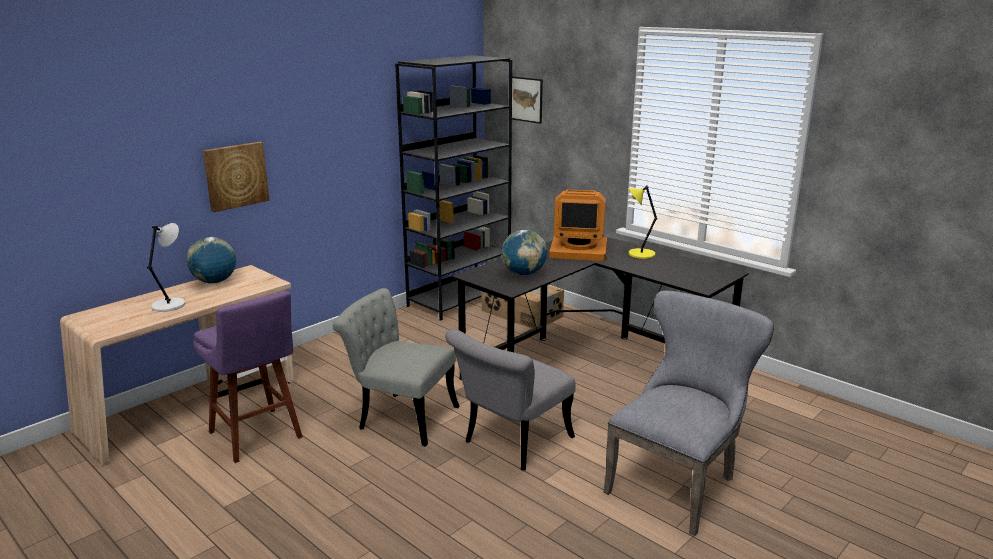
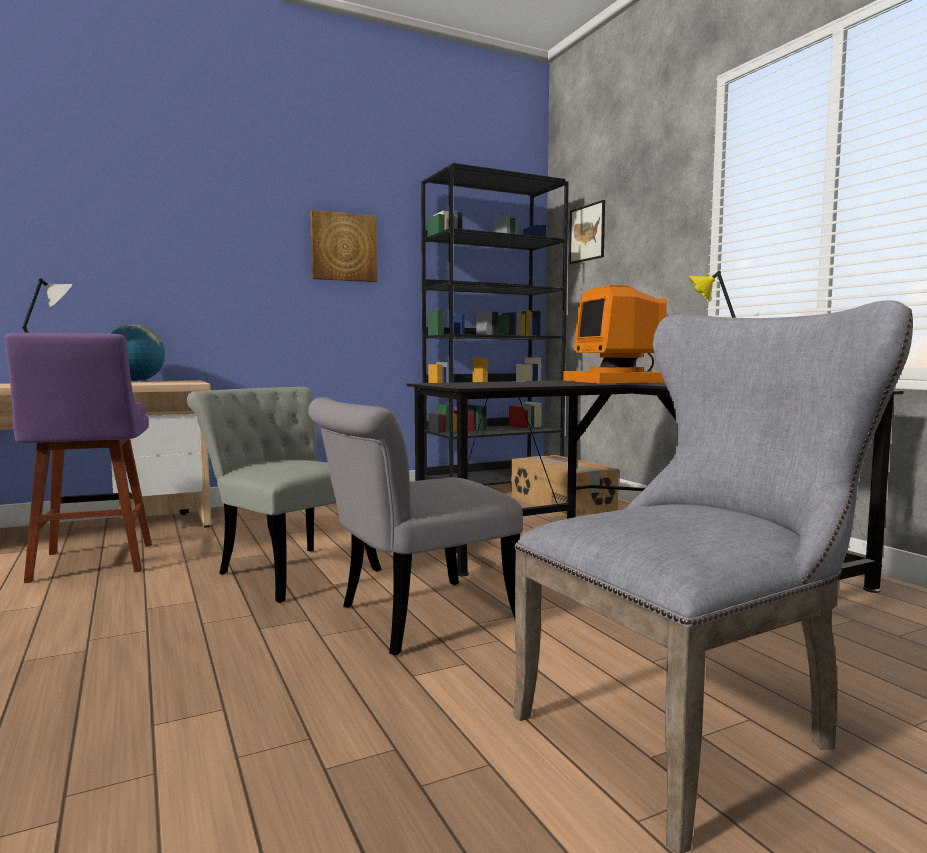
camera: 20 degrees right, 15 degrees down
(235, 176) = (194, 269): picture -> picture (343, 247)
(523, 274) = (508, 384): globe -> none
(579, 250) = (618, 381): monitor -> monitor turned 45 degrees clockwise

